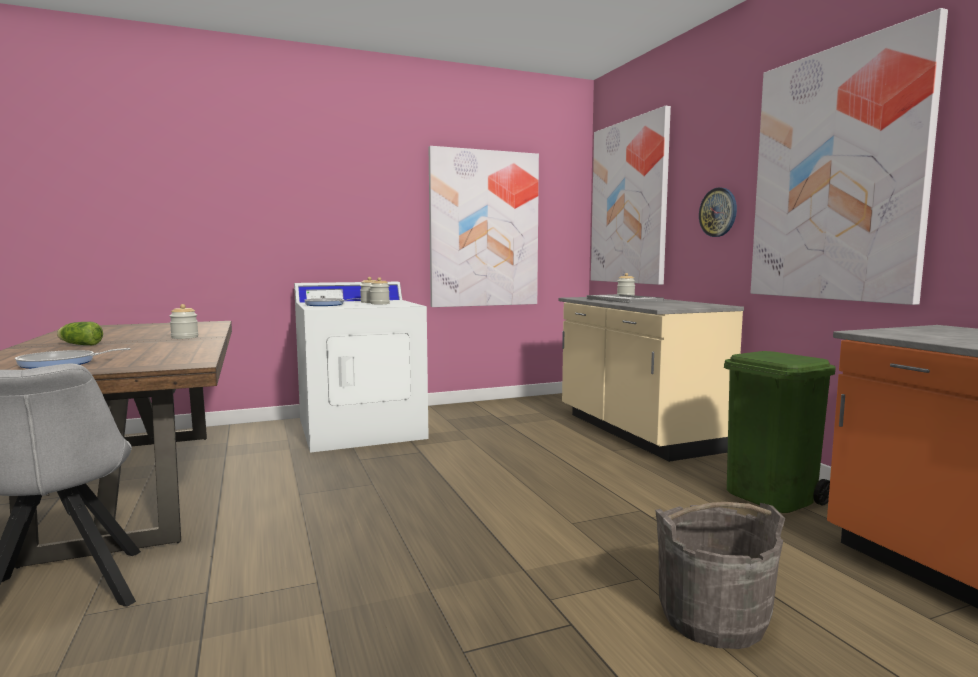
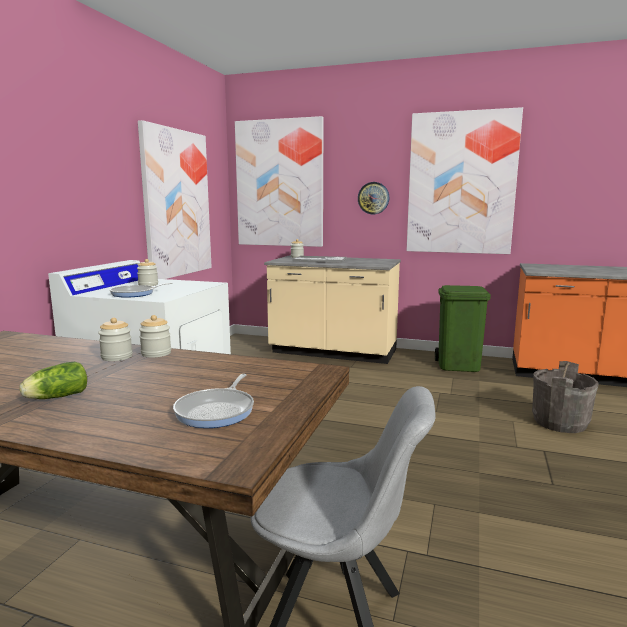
camera: 50 degrees left, 5 degrees up
(379, 303) = (172, 285): jar -> jar (156, 353)

